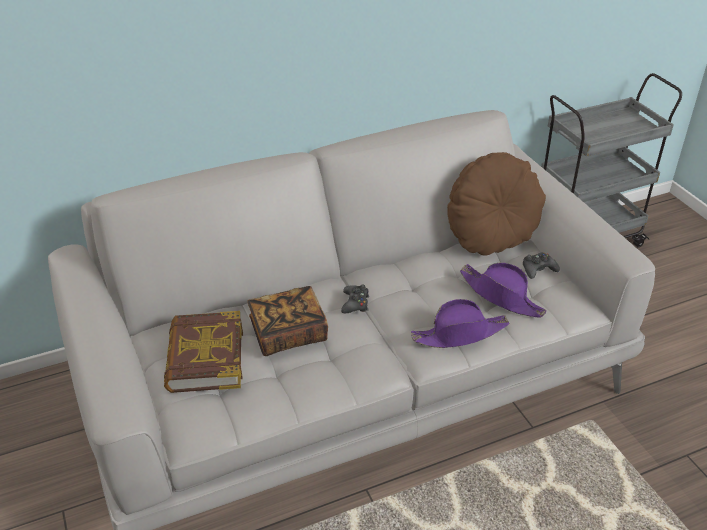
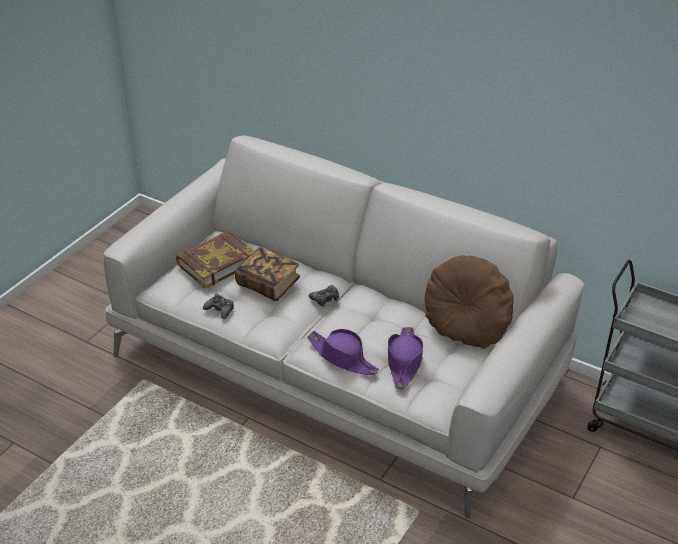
camera: 55 degrees right, 0 degrees up
(538, 269) = (456, 368): black game controller -> black game controller (220, 310)

